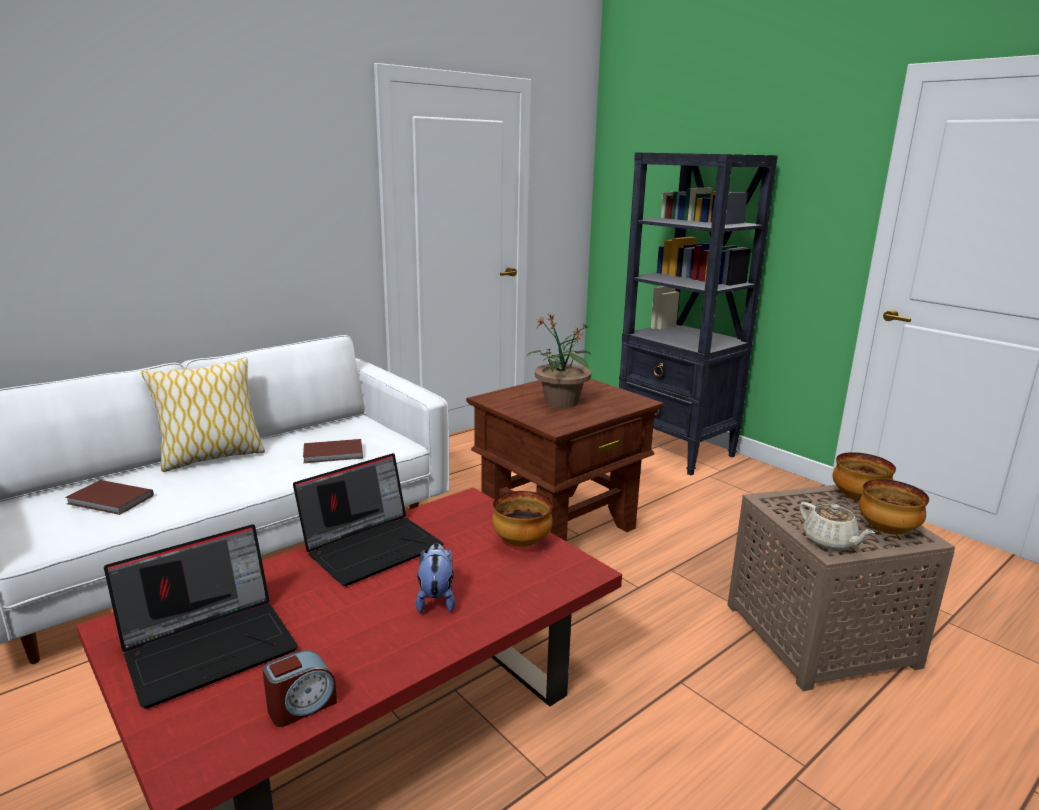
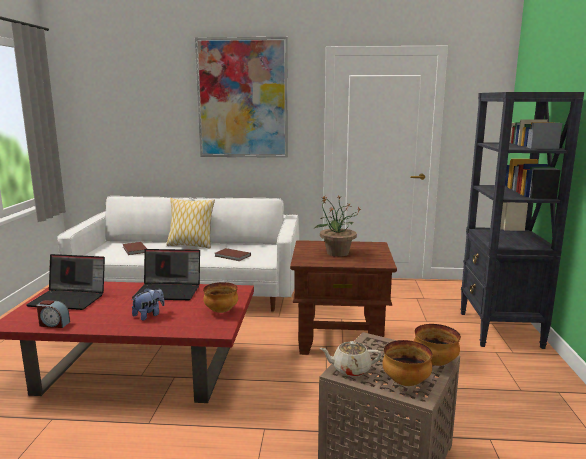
camera: 45 degrees right, 5 degrees down
(238, 153) = (242, 98): none -> picture
(830, 542) = (350, 369): beige teapot -> beige teapot turned 75 degrees clockwise

